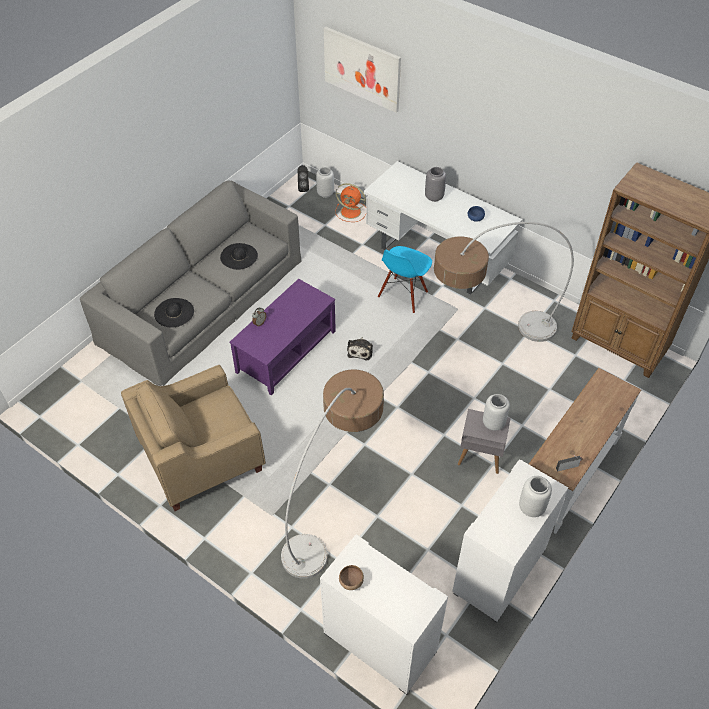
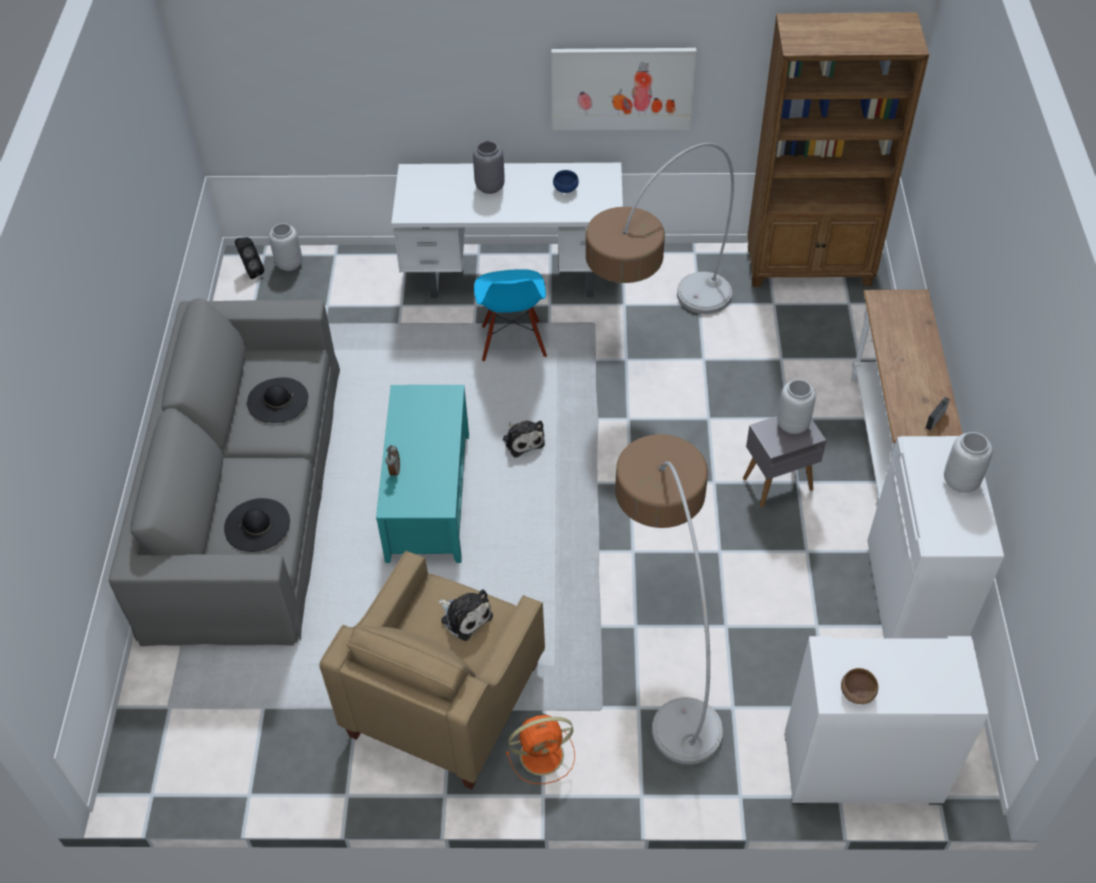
camera: 35 degrees left, 0 degrees up
(222, 417) = (465, 616): none -> plush toy
(286, 352) = (428, 496): purple coffee table -> turquoise coffee table
(351, 212) = (348, 271): orange fan -> orange fan (543, 754)
(362, 69) = (307, 49): picture -> picture (622, 88)

